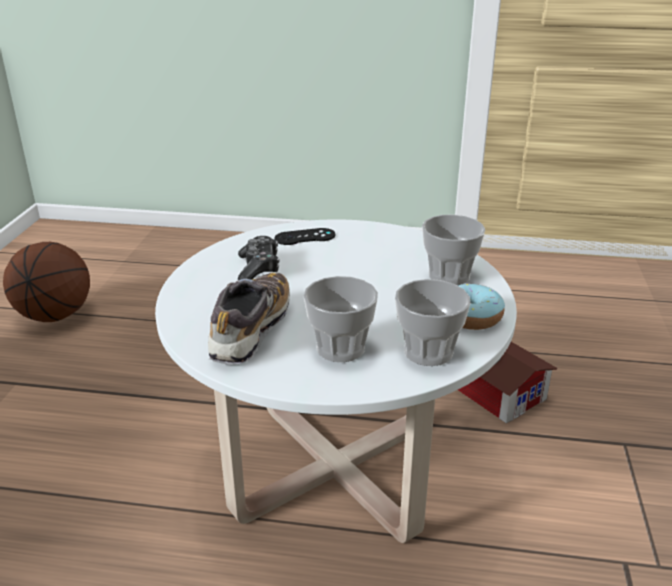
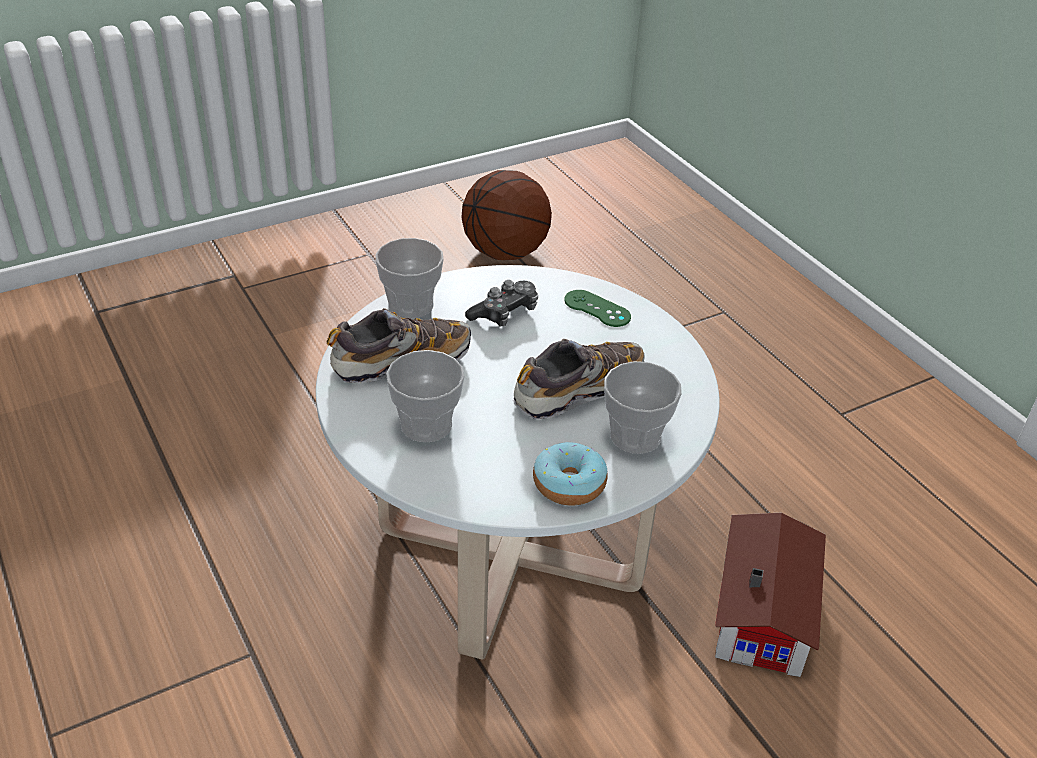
camera: 50 degrees right, 10 degrees up
(305, 237) = (597, 309): black game controller -> green game controller
(380, 276) = (577, 391): none -> shoe
(428, 352) = (475, 480): cup -> cup (411, 305)

